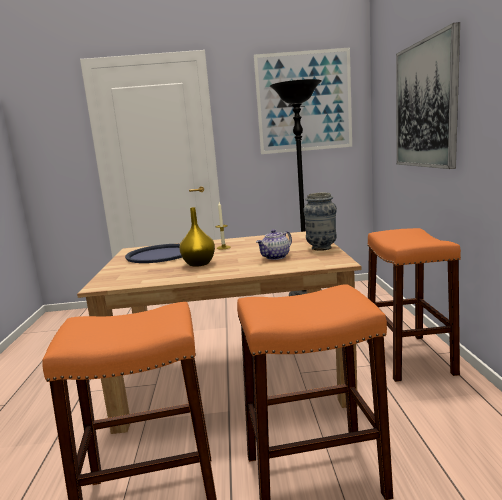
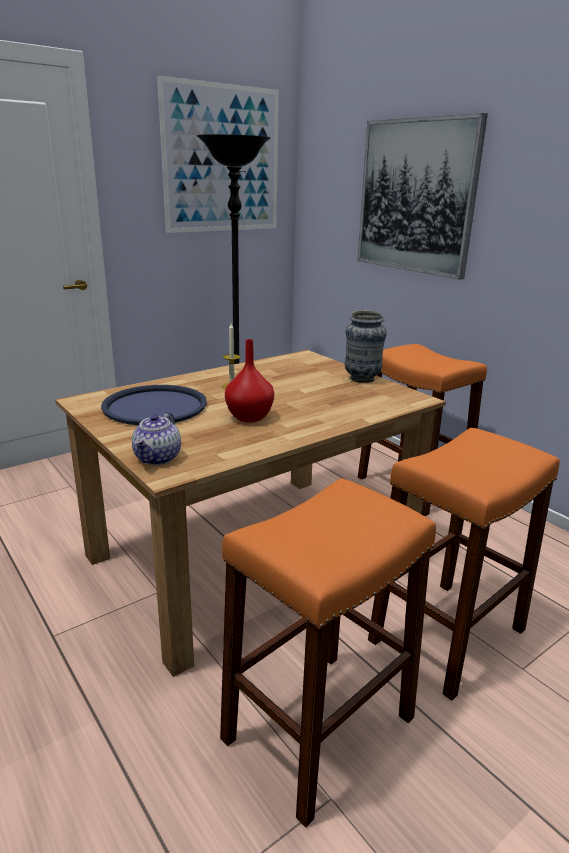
camera: 35 degrees left, 10 degrees up
(199, 263) = (250, 417): yellow vase -> red vase
(275, 257) = (332, 397): teapot -> teapot (158, 458)

